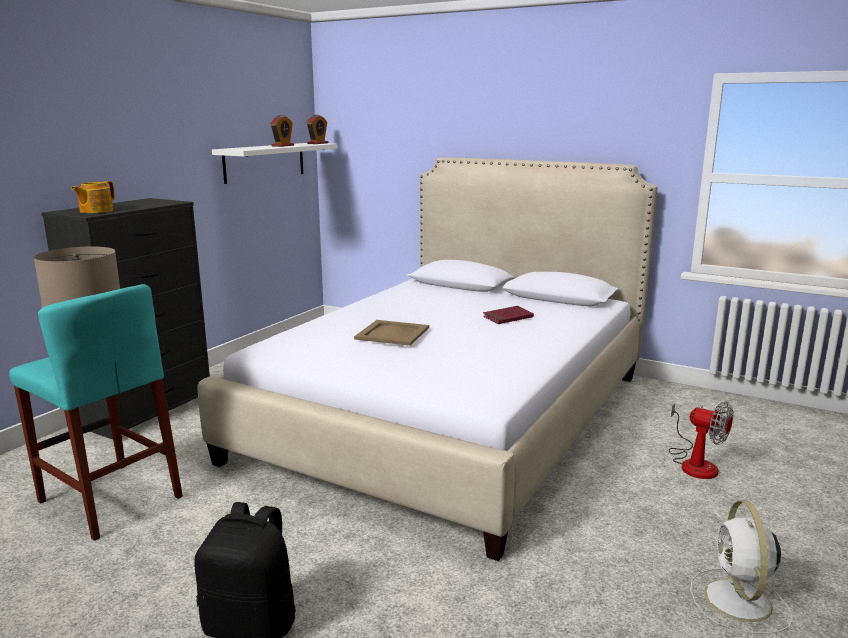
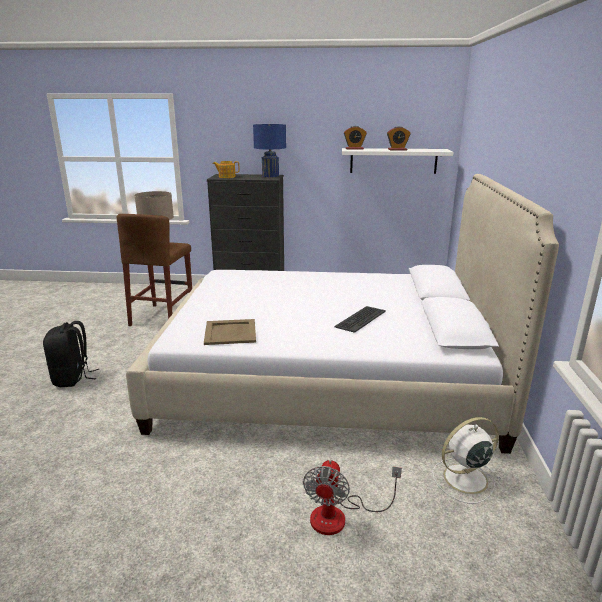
camera: 65 degrees right, 5 degrees up
(110, 499) = (162, 317): turquoise stool -> brown stool
(146, 200) = (270, 175): none -> blue table lamp
(318, 143) = (439, 150): alarm clock -> alarm clock (354, 149)
(392, 333) = (274, 292): beige tray -> beige tray (230, 332)
(508, 317) = (360, 319): red book -> keyboard
(738, 602) = (116, 556): white fan -> white fan (463, 479)

